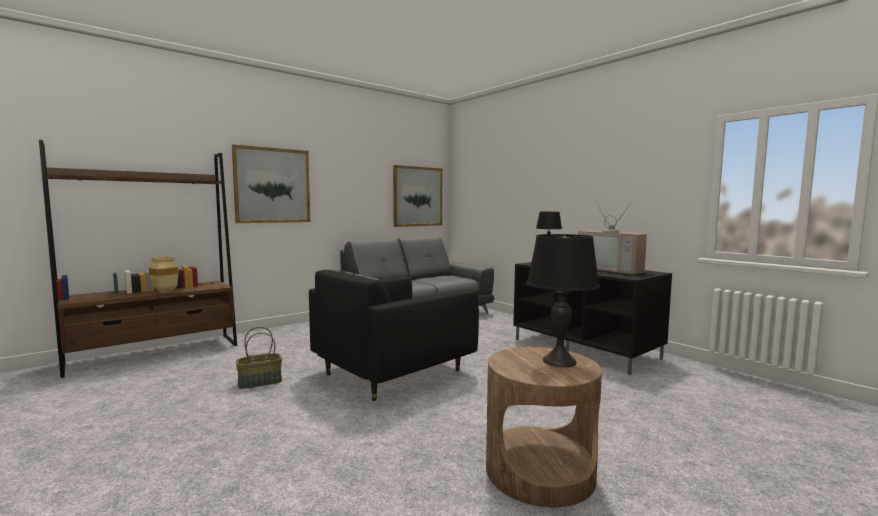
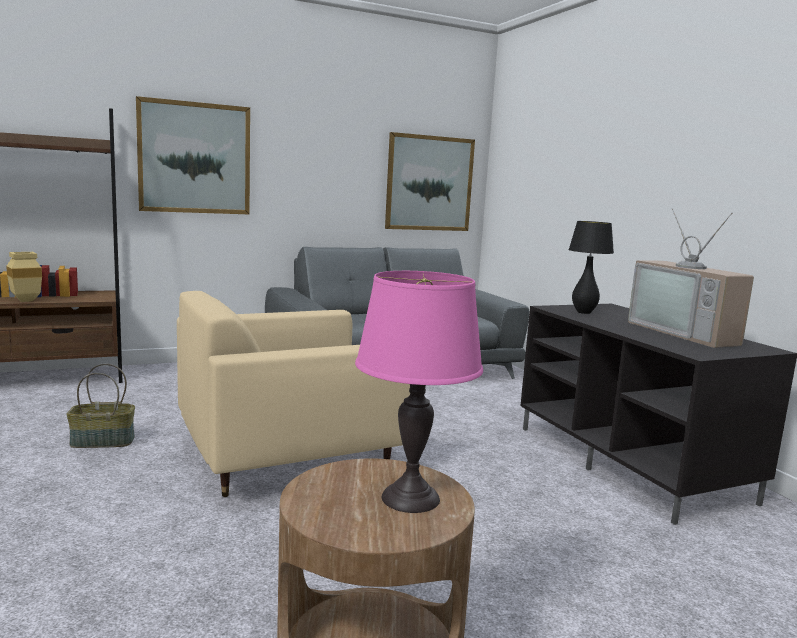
camera: 15 degrees right, 5 degrees up
(393, 372) = (289, 456): black armchair -> beige armchair
(559, 361) = (410, 498): black table lamp -> pink table lamp

